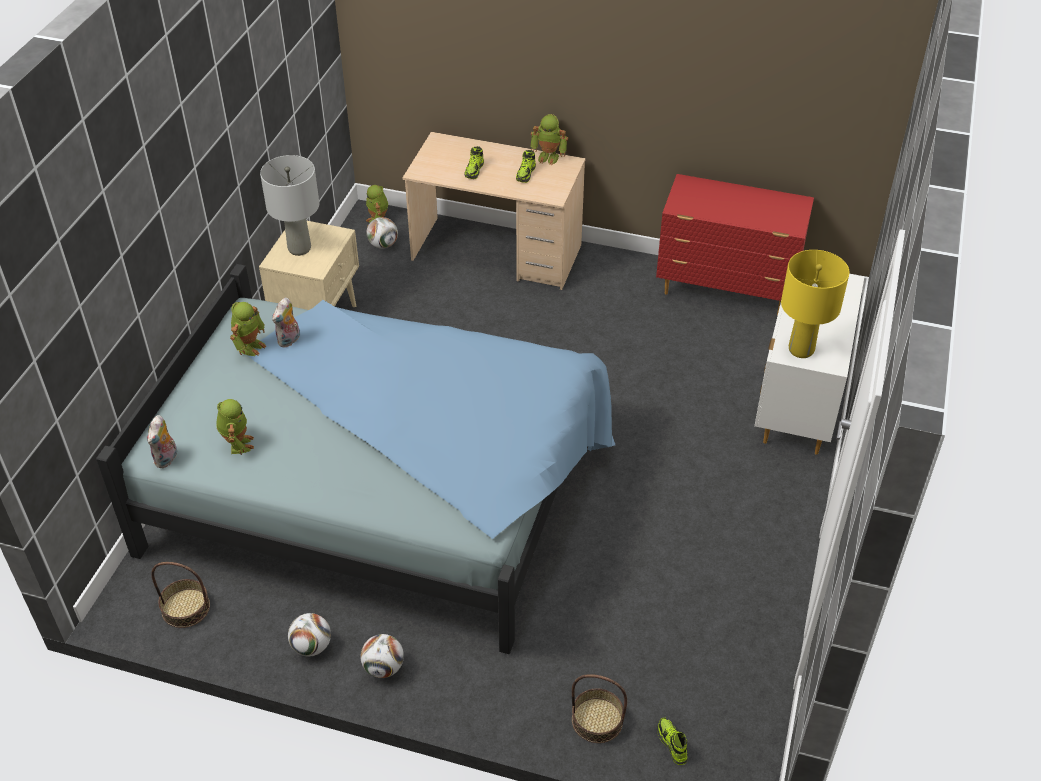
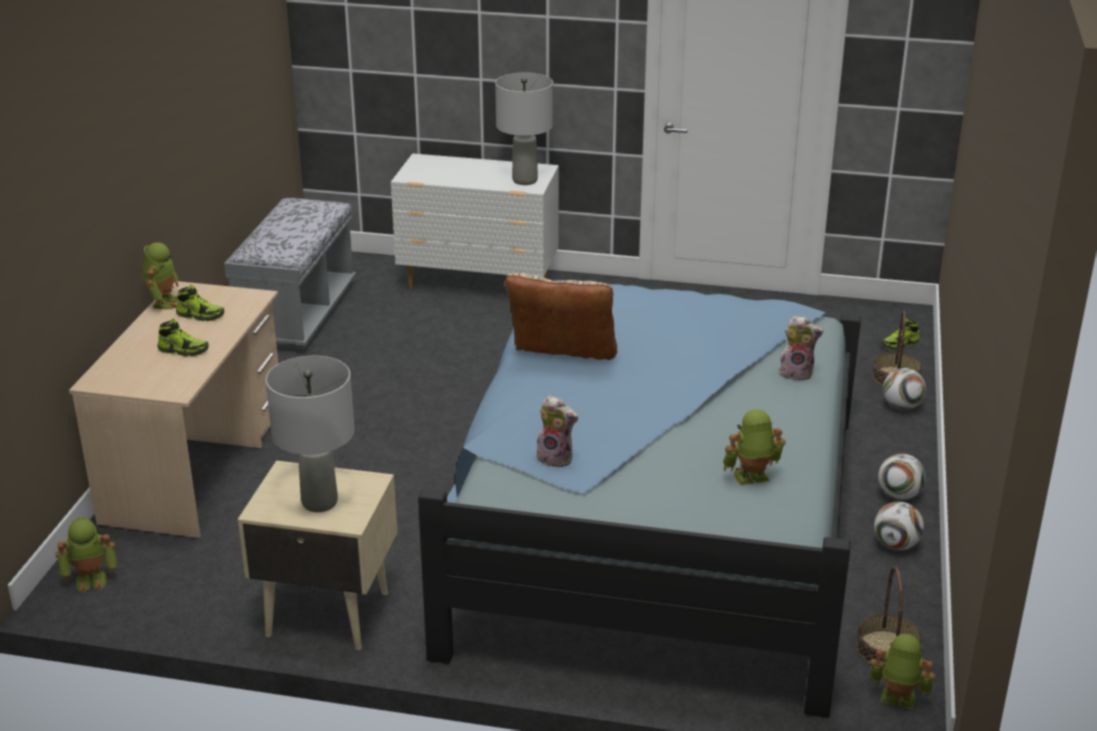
camera: 95 degrees left, 15 degrees down
(167, 459) = (796, 530): plush toy -> plush toy (797, 373)
(250, 346) = (573, 487): toy robot -> toy robot (897, 699)
(383, 245) = (153, 569): football -> football (901, 406)
(428, 352) = (562, 361): none -> beige pillow
(727, 291) = (297, 314): red dresser -> grey bench
(801, 349) = (524, 180): yellow table lamp -> grey table lamp

